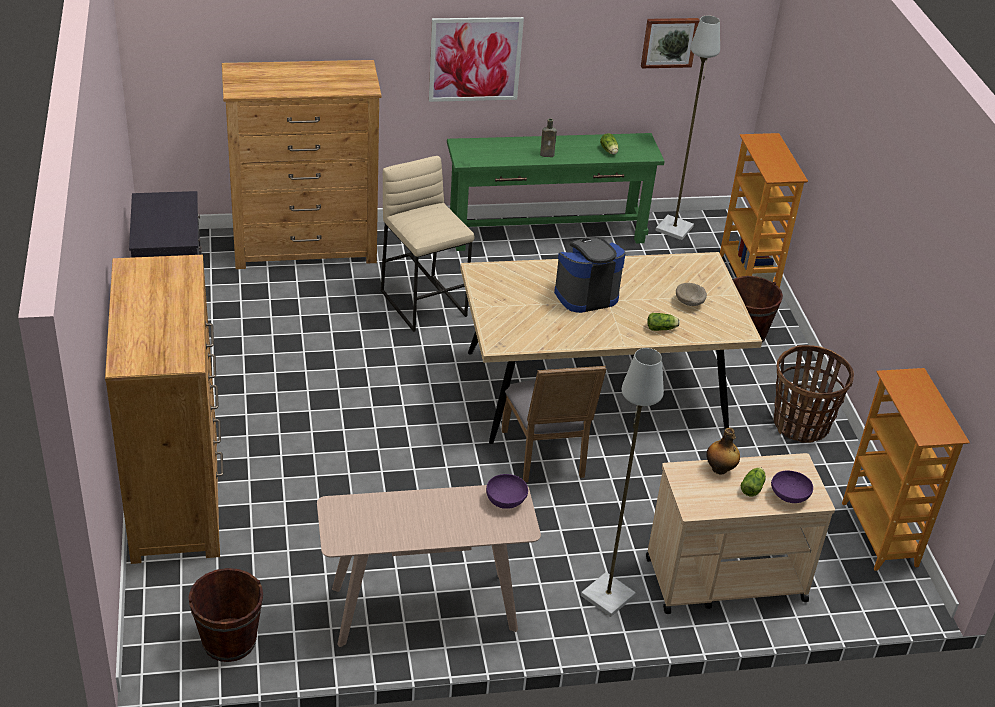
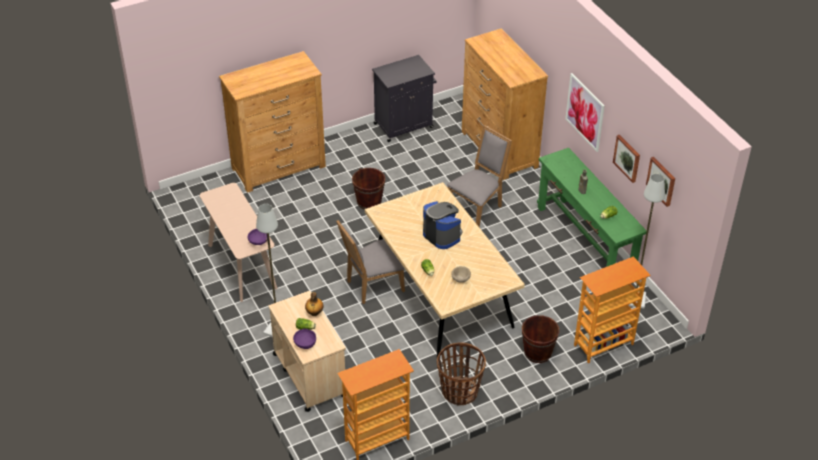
camera: 75 degrees right, 5 degrees up
(229, 641) = (198, 211): brown bucket -> brown bucket (369, 202)
(424, 303) = (477, 208): beige stool -> grey chair
(588, 61) = (627, 158): none -> picture

